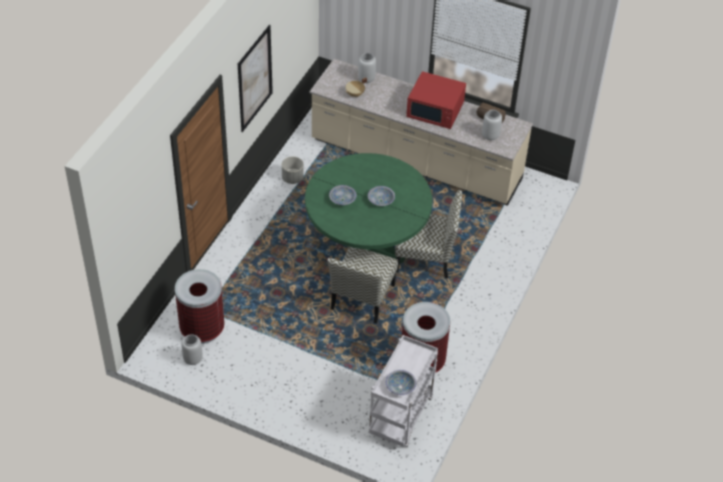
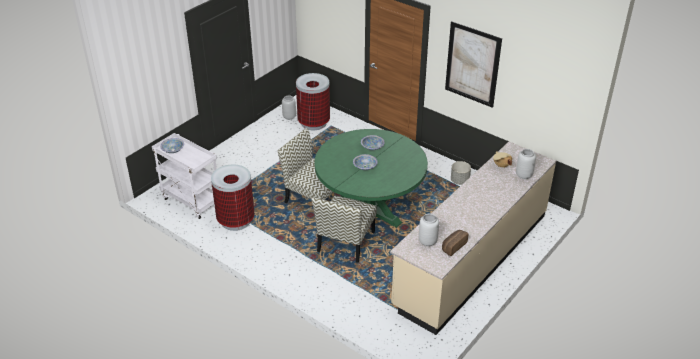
camera: 105 degrees right, 10 degrees down
(435, 110) = (472, 211): red microwave -> none

